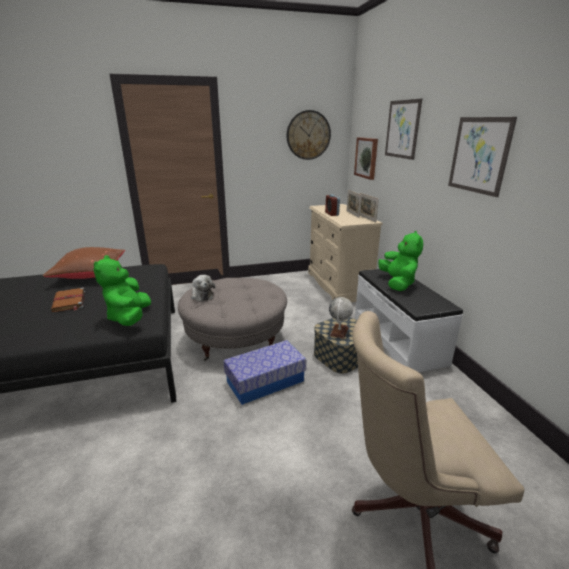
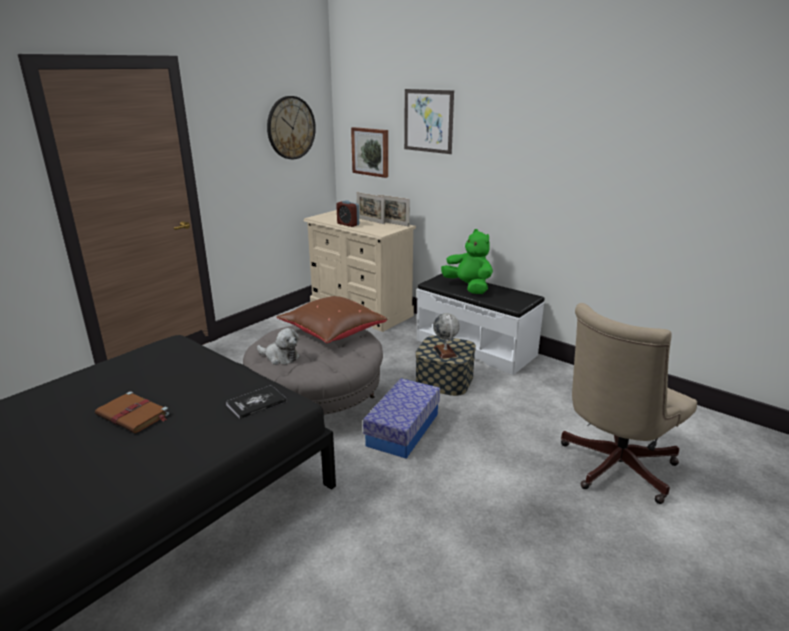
camera: 35 degrees left, 0 degrees up
(89, 274) = (92, 377): brown pillow -> brown pillow (332, 333)
(129, 318) = (256, 403): green plush toy -> book
(479, 155) = (538, 150): picture -> none

